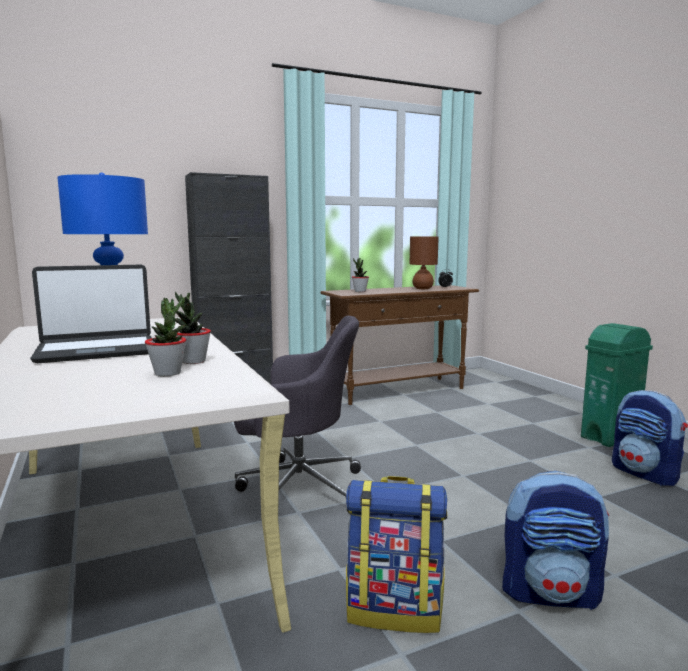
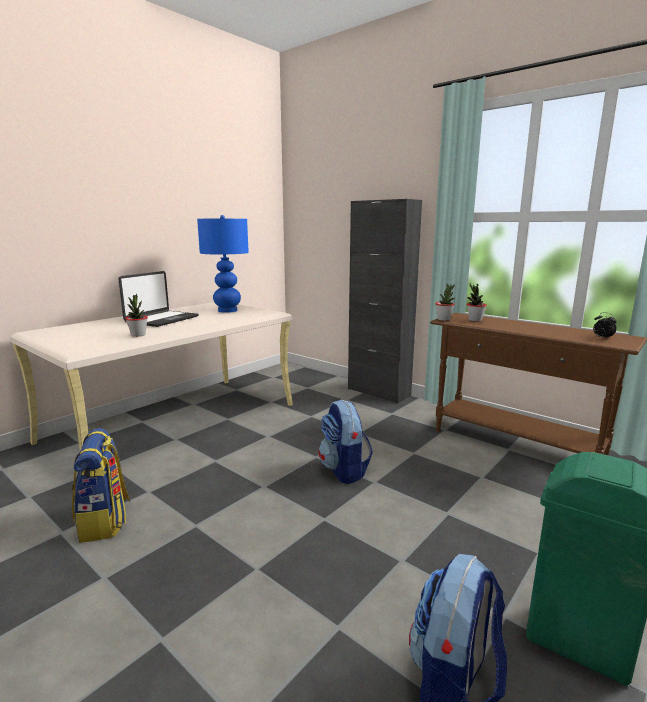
camera: 65 degrees right, 5 degrees up
(97, 350) = (161, 319): laptop -> laptop turned 105 degrees counterclockwise
(168, 373) = (109, 336): potted plant -> potted plant (443, 319)
(297, 488) = (249, 452): grey office chair -> none
(422, 288) = (560, 332): brown table lamp -> none
(550, 593) = (128, 594): backpack -> backpack (344, 470)

